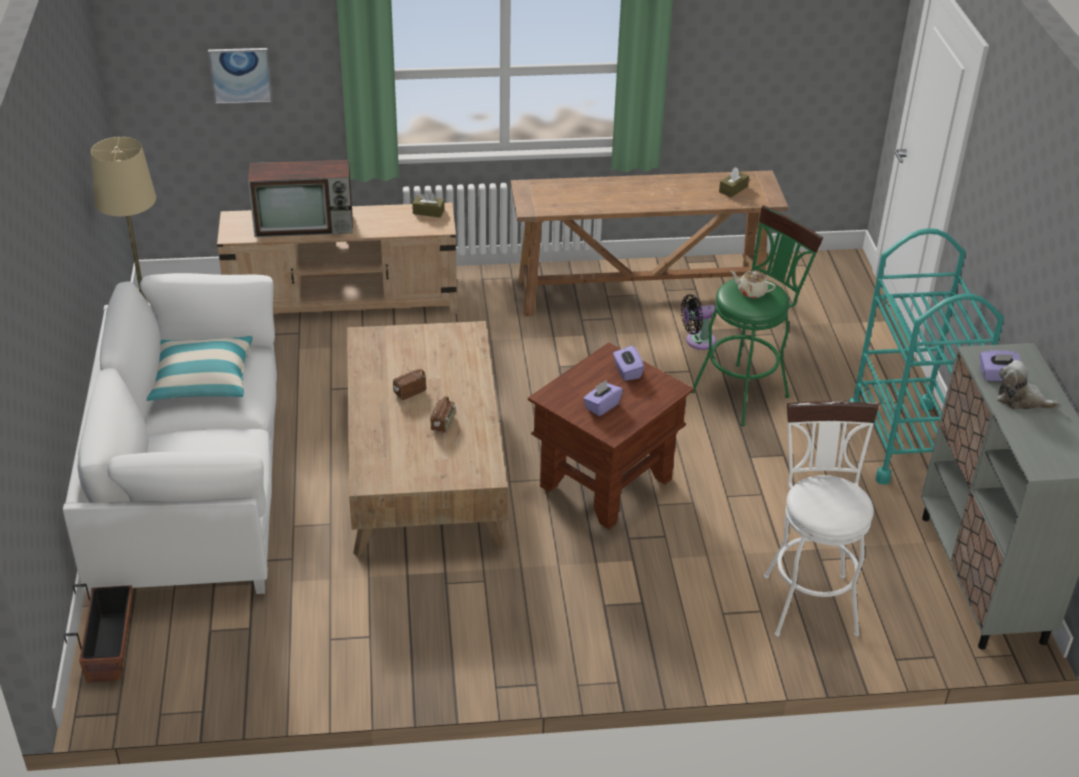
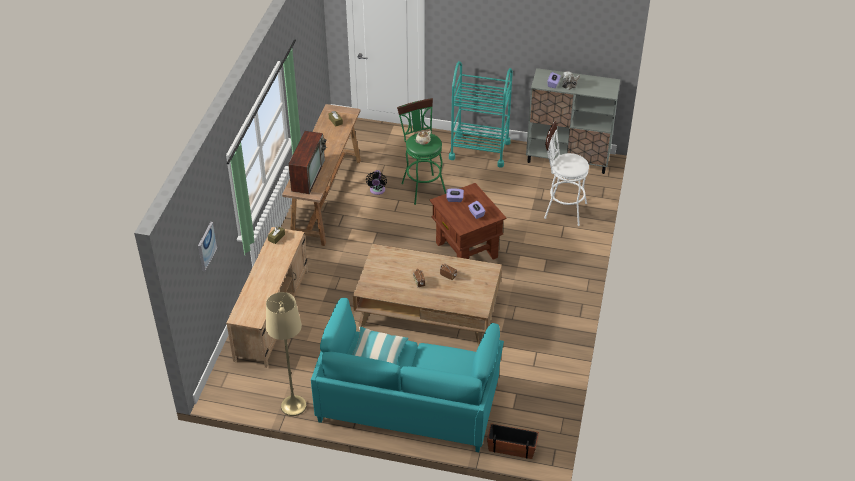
camera: 70 degrees left, 5 degrees up
(192, 490) = (408, 402): white sofa -> turquoise sofa
(306, 225) = (262, 288): television -> television (308, 175)

